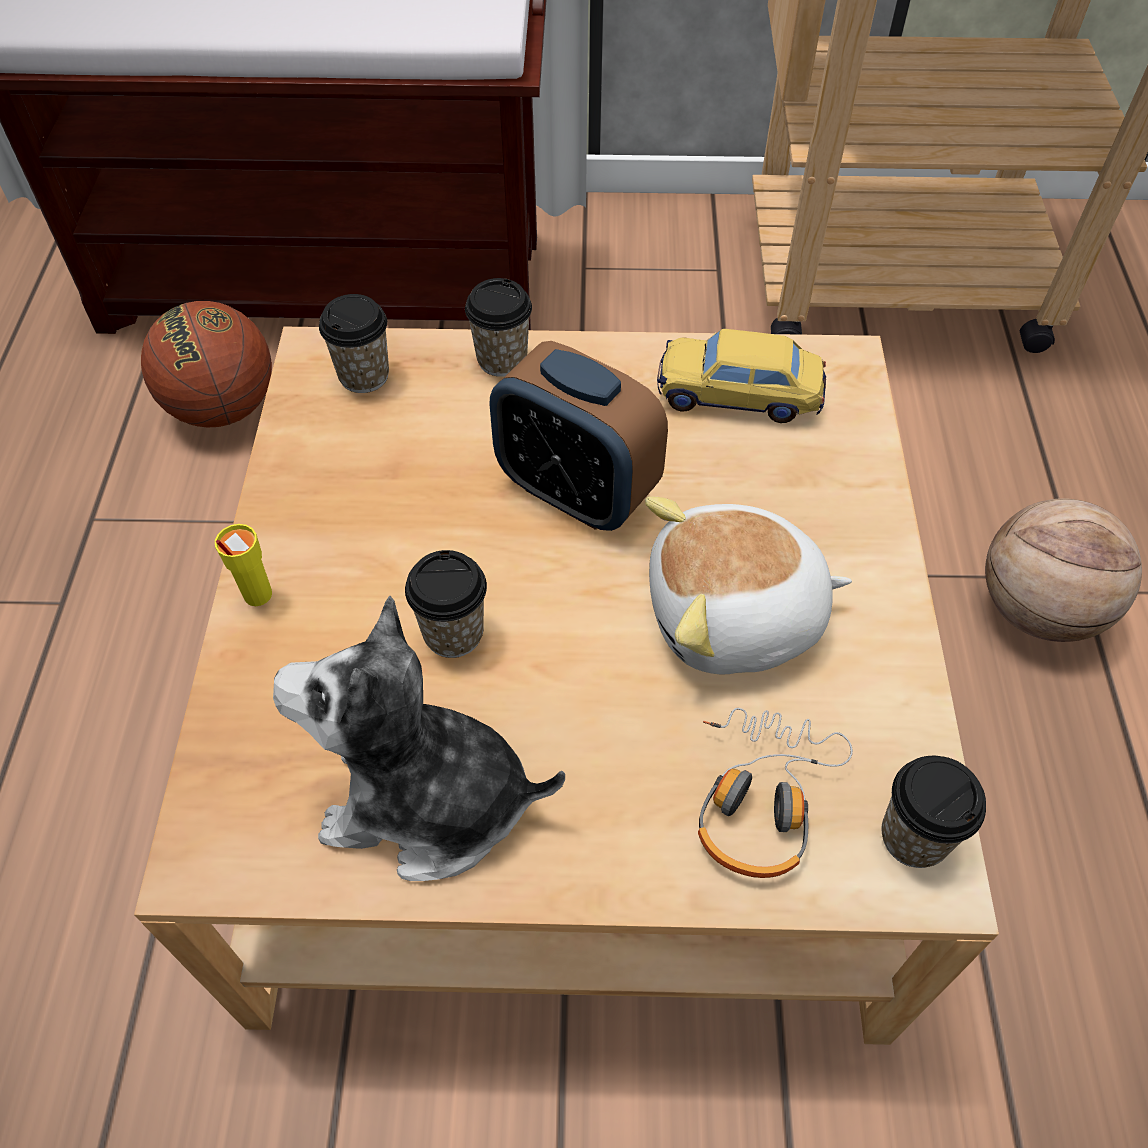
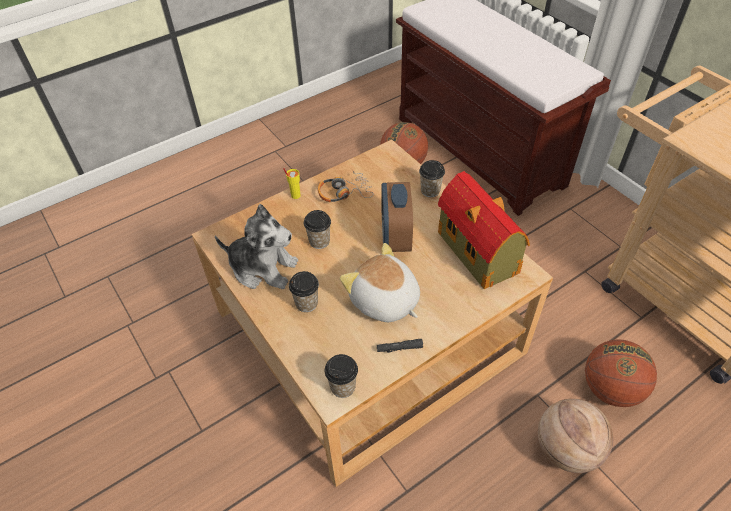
camera: 55 degrees right, 5 degrees down
(364, 376) = (391, 166): cup -> cup (306, 303)
(427, 802) = (263, 268): plush toy -> plush toy turned 135 degrees clockwise
(738, 396) = (478, 254): toy car -> toy house
(760, 799) = (324, 341): headphones -> headphones (344, 192)
(880, 667) = (399, 348): none -> black flashlight
(966, 475) = (610, 389): none -> basketball

